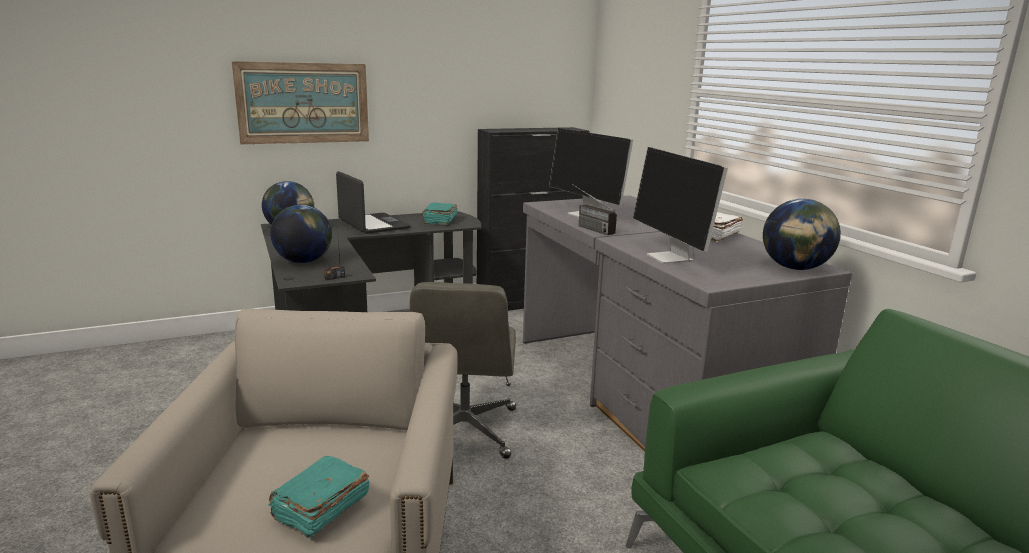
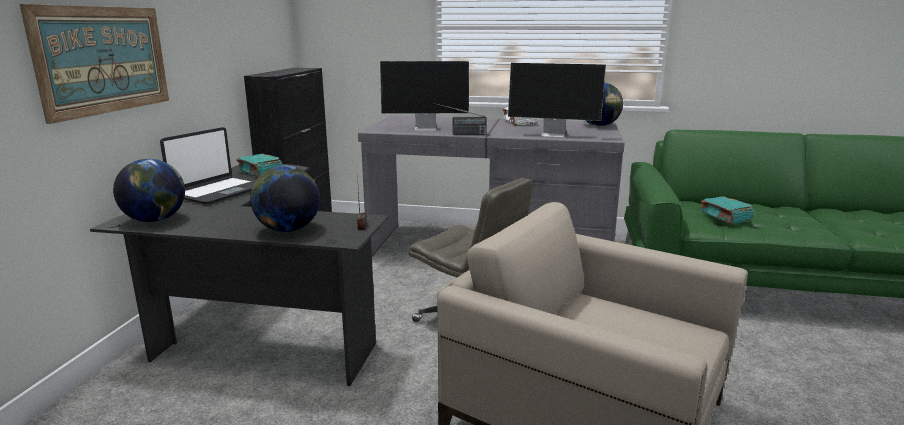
camera: 55 degrees left, 0 degrees up
(320, 509) = (674, 336): turquoise book -> turquoise book (725, 218)
(373, 225) = (218, 191): laptop -> laptop turned 120 degrees clockwise

